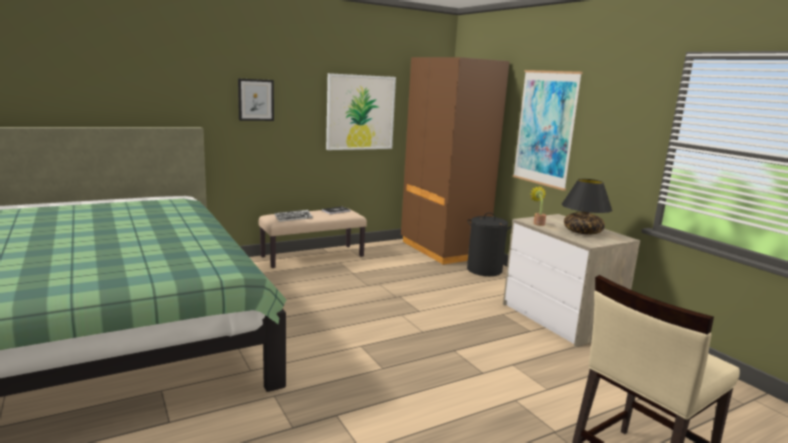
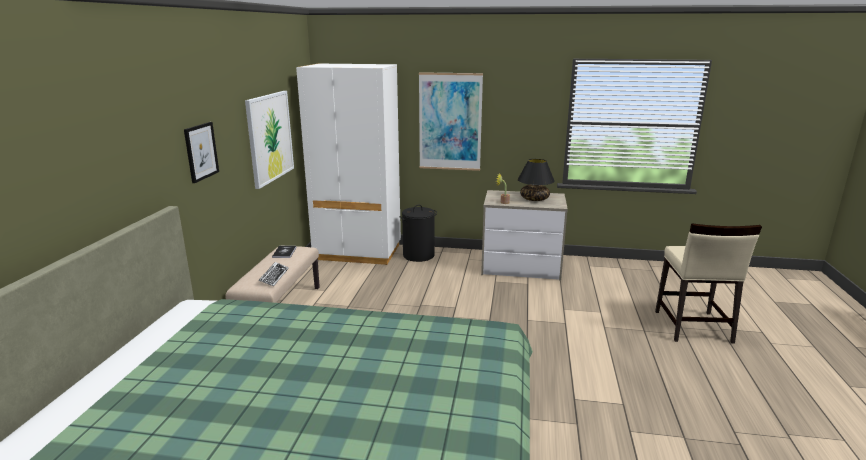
camera: 50 degrees left, 5 degrees up
(442, 249) = (358, 252): brown wardrobe -> white wardrobe

